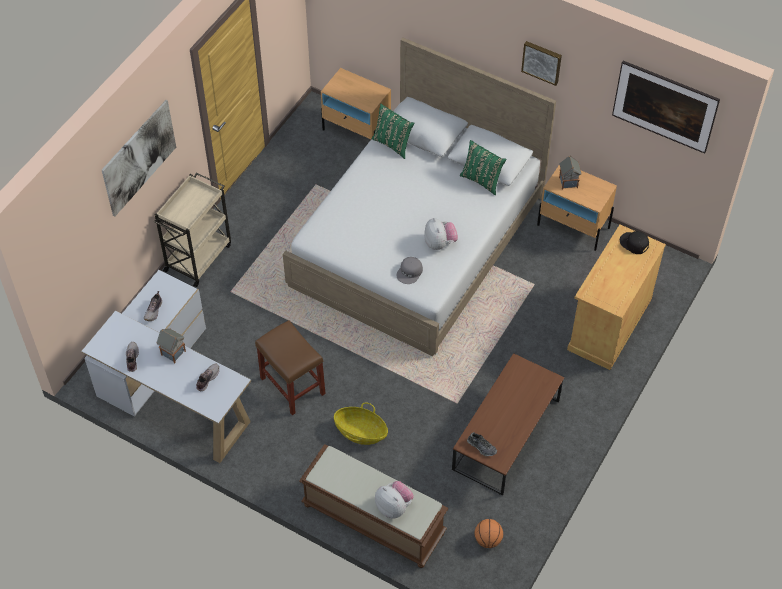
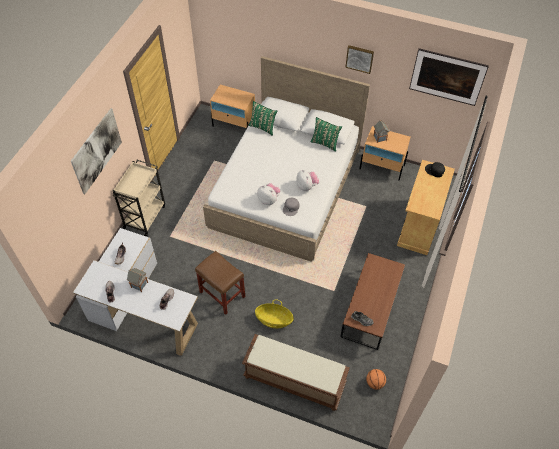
camera: 10 degrees left, 0 degrees up
(394, 507) = (312, 372): plush toy -> plush toy (269, 200)

